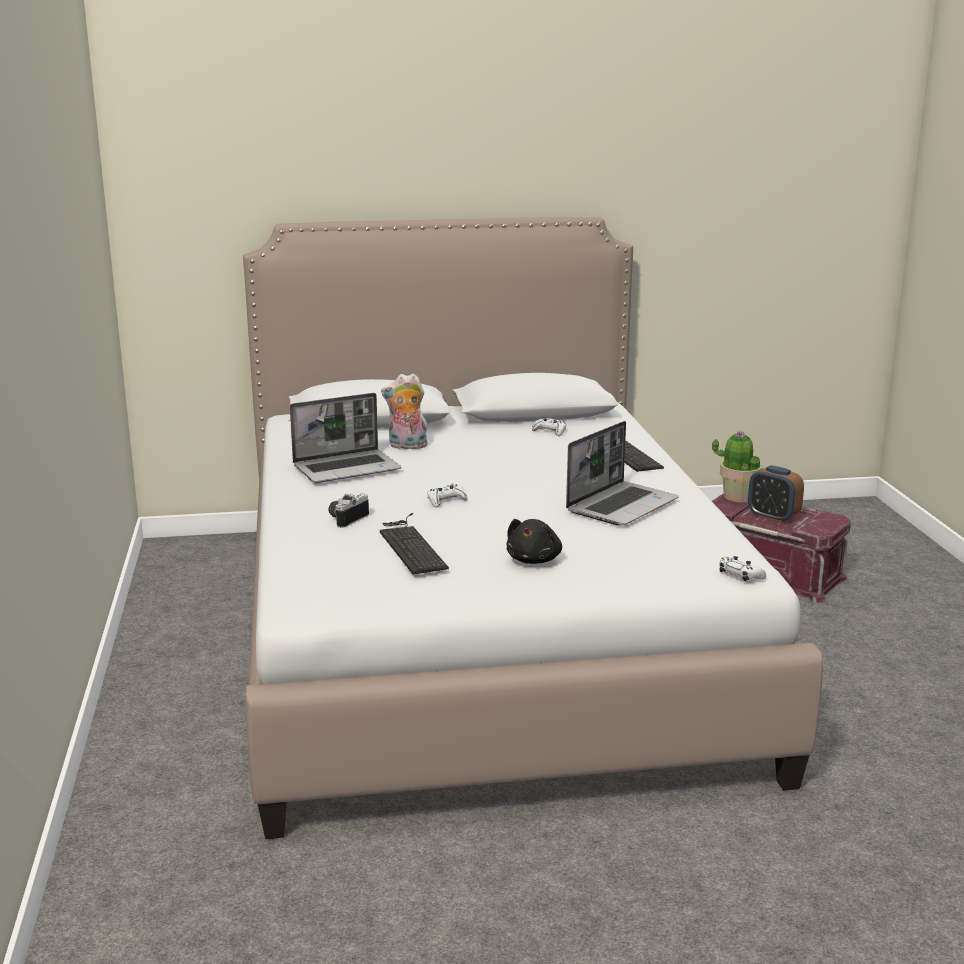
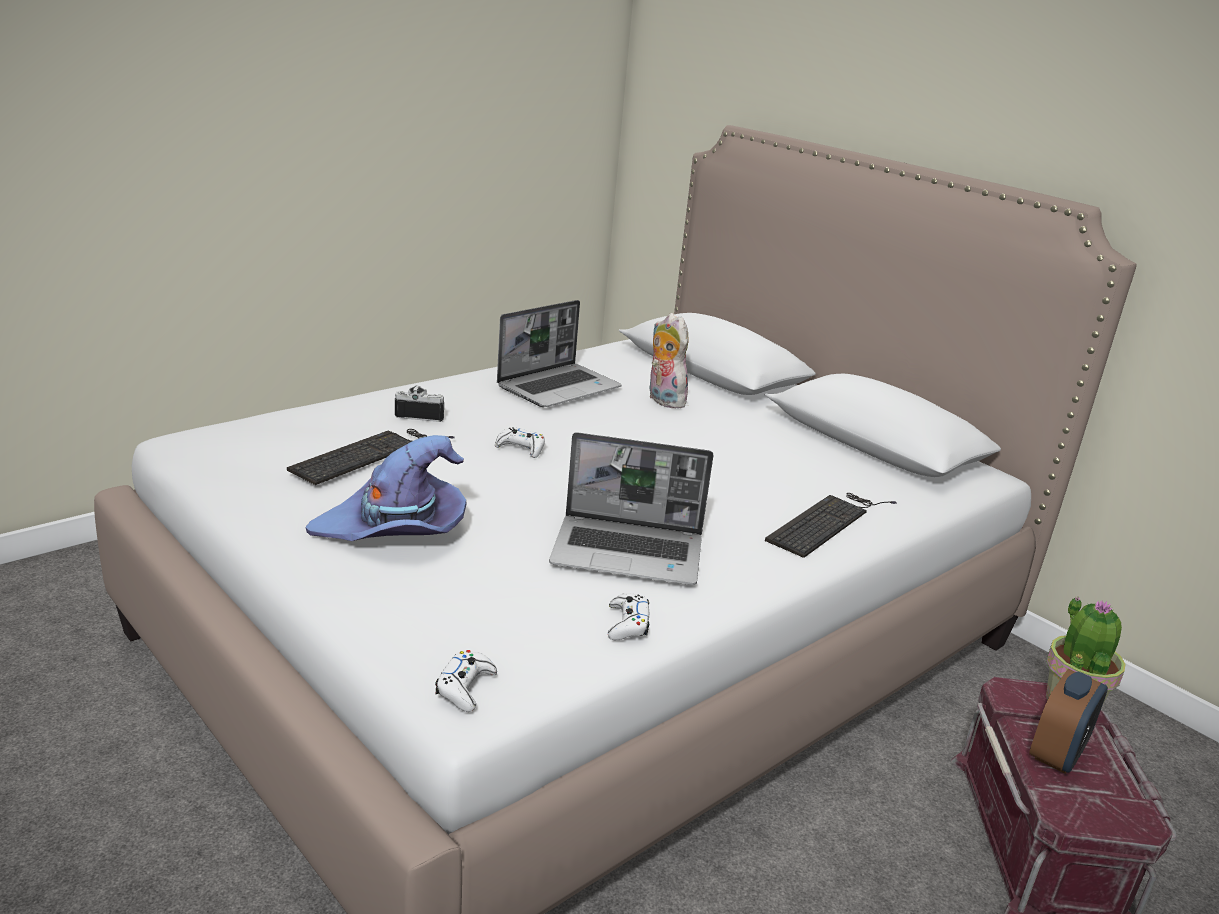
camera: 55 degrees right, 5 degrees up
(347, 468) = (559, 387): laptop -> laptop turned 75 degrees counterclockwise
(534, 560) = (395, 530): black plush toy -> purple hat
(550, 431) = (827, 461): white game controller -> white game controller (627, 624)
(773, 517) = (1057, 754): alarm clock -> alarm clock turned 150 degrees counterclockwise

